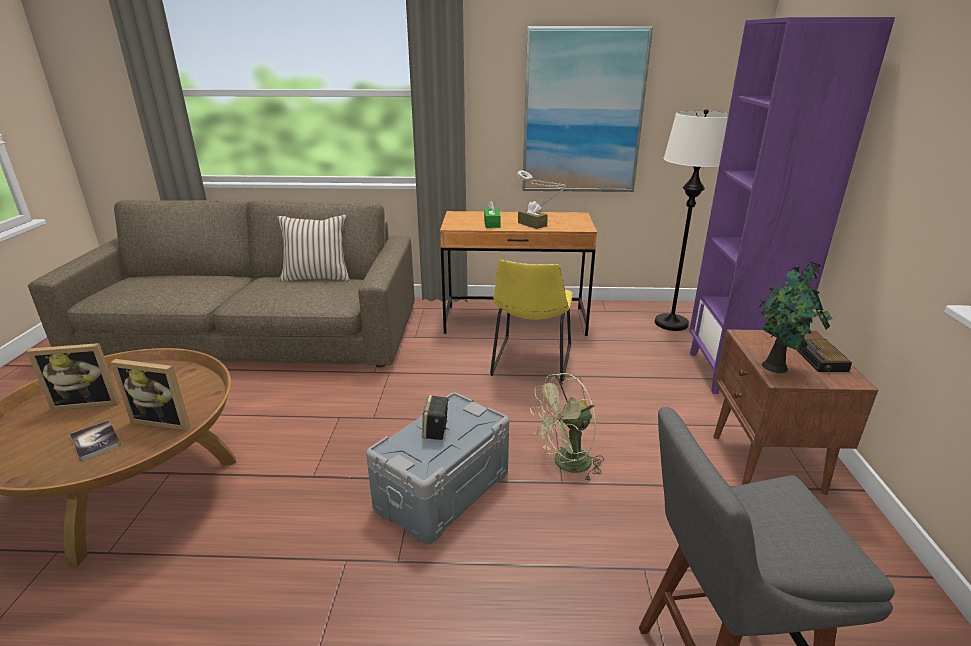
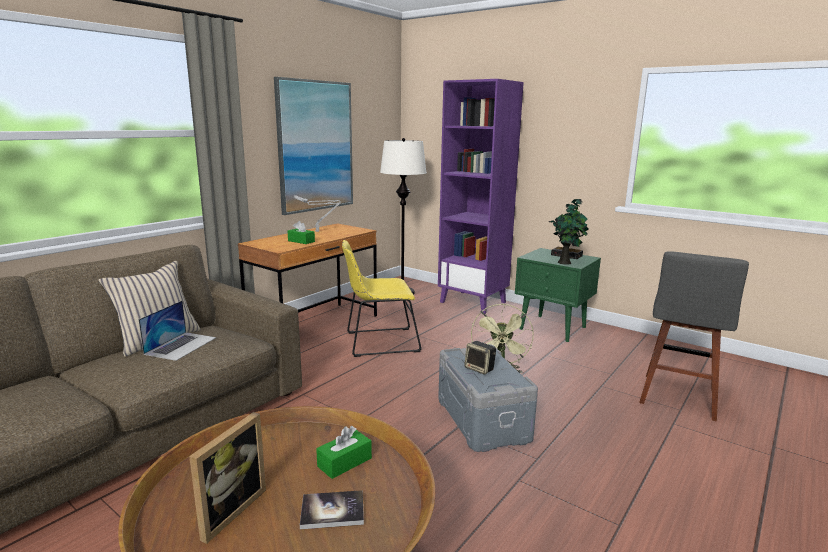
camera: 55 degrees left, 10 degrees down
(166, 420) = (344, 462): picture frame -> green tissue box
(303, 287) = (181, 345): none -> laptop
(531, 362) = (378, 342): yellow chair -> yellow chair turned 120 degrees clockwise
(532, 224) = (328, 235): brown tissue box -> none
(766, 464) = (553, 328): brown nightstand -> green nightstand

